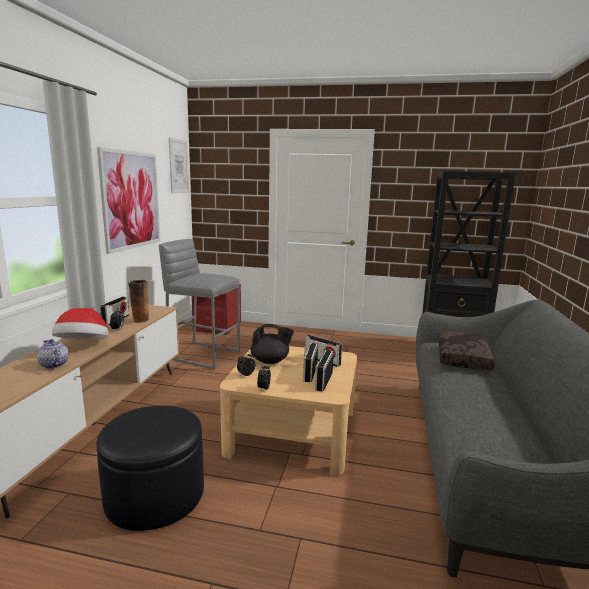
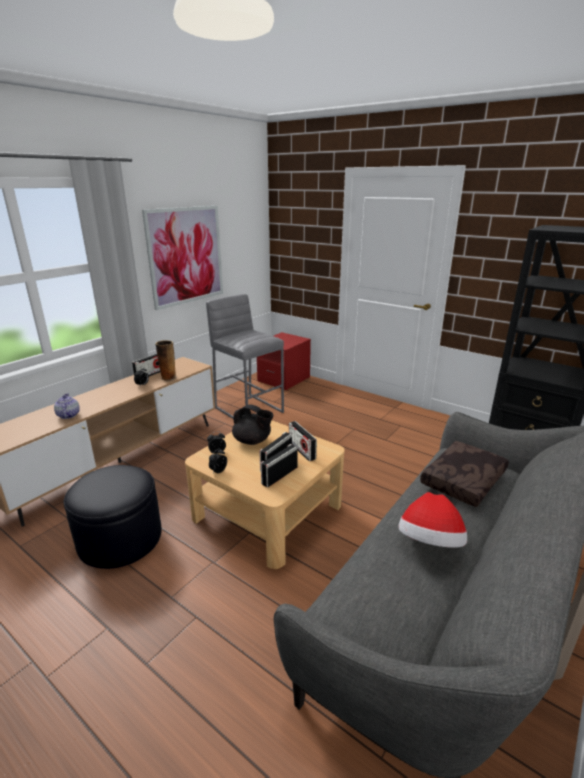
camera: 25 degrees right, 10 degrees up
(83, 345) = (103, 399): hat -> hat (430, 543)
(178, 166) = (251, 213): picture -> none

